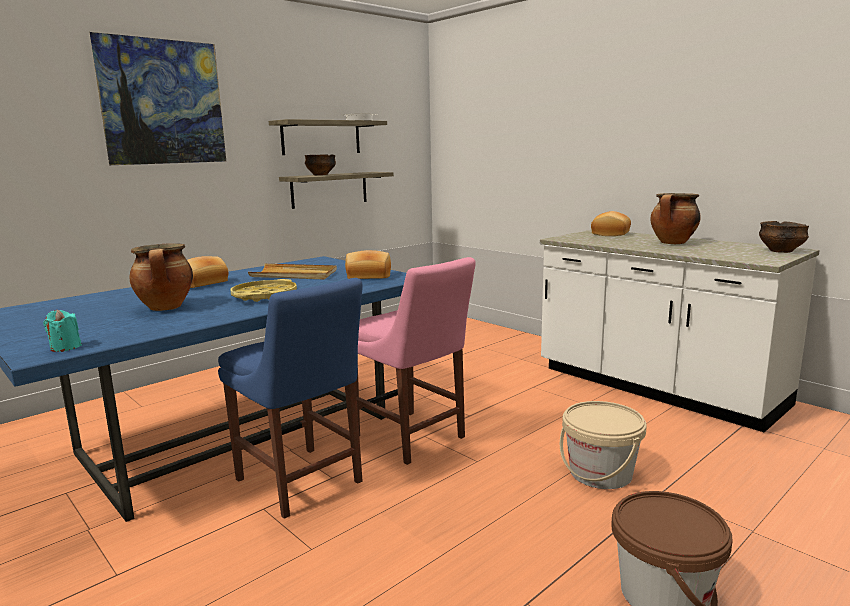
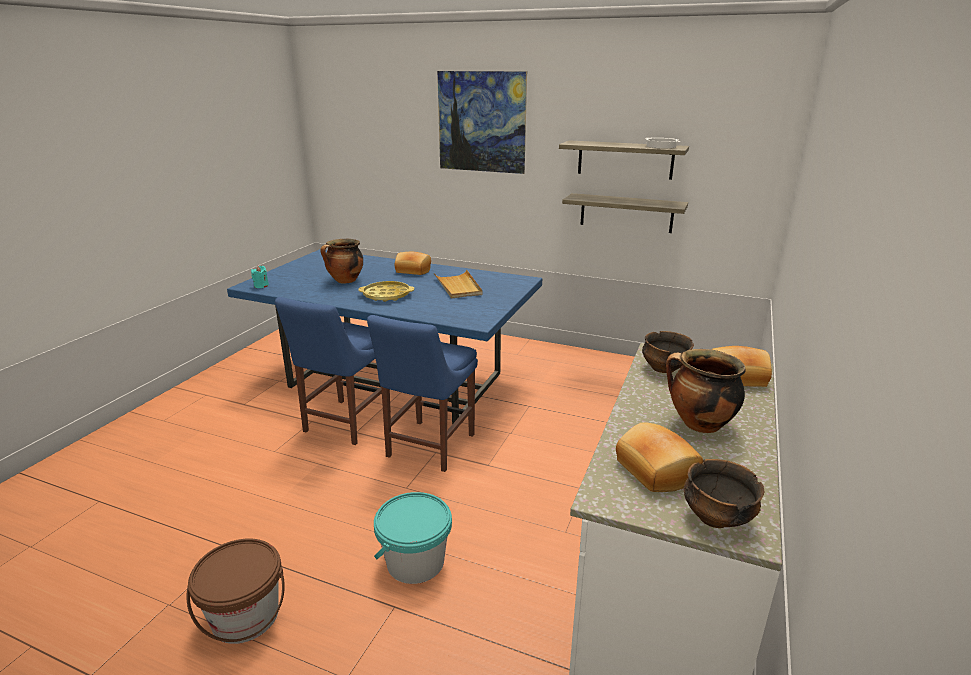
camera: 65 degrees right, 10 degrees up
(320, 175) = (603, 198): bowl -> bowl (664, 368)
(368, 276) = (471, 309): bread -> bread (654, 470)
(412, 438) = (428, 447): pink chair -> blue chair
(600, 473) = (415, 562): beige bucket -> turquoise bucket

